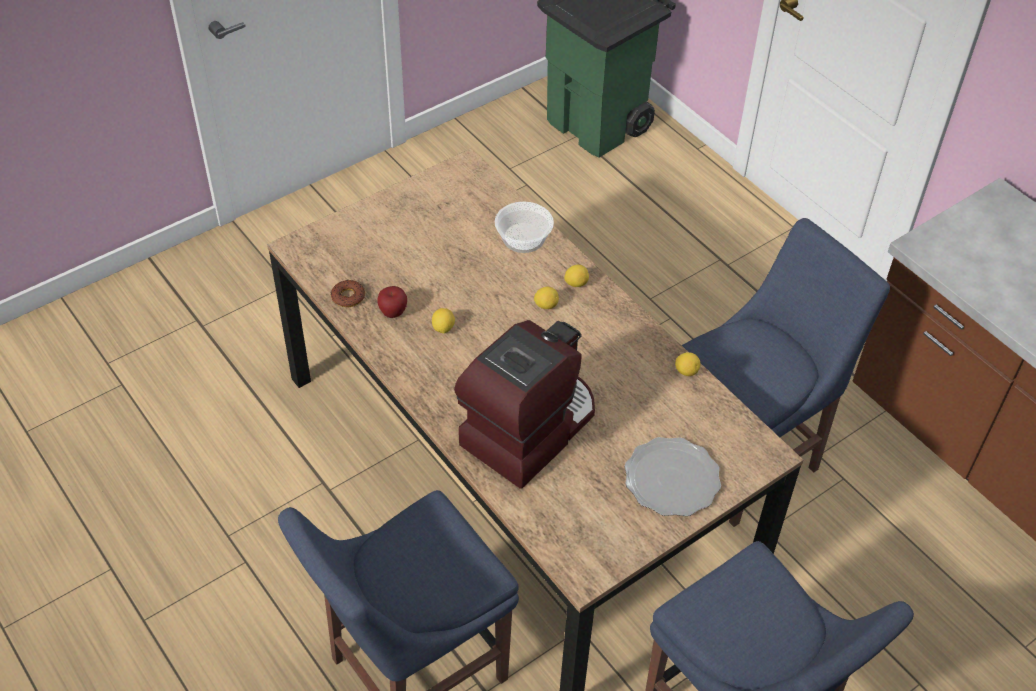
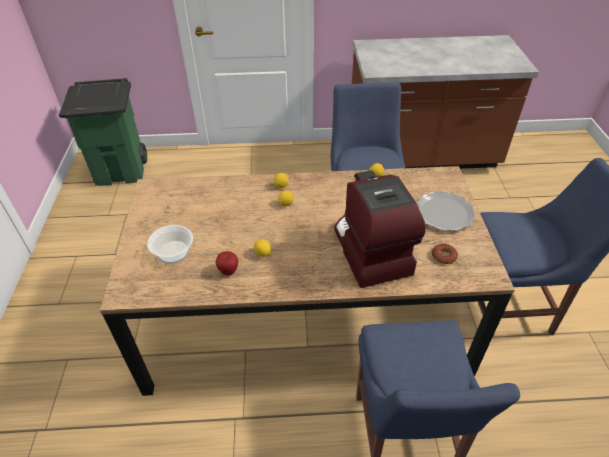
camera: 55 degrees left, 5 degrees down
(348, 297) = (193, 287): donut -> donut (443, 256)
(524, 238) = (228, 189): bowl -> bowl (174, 251)

